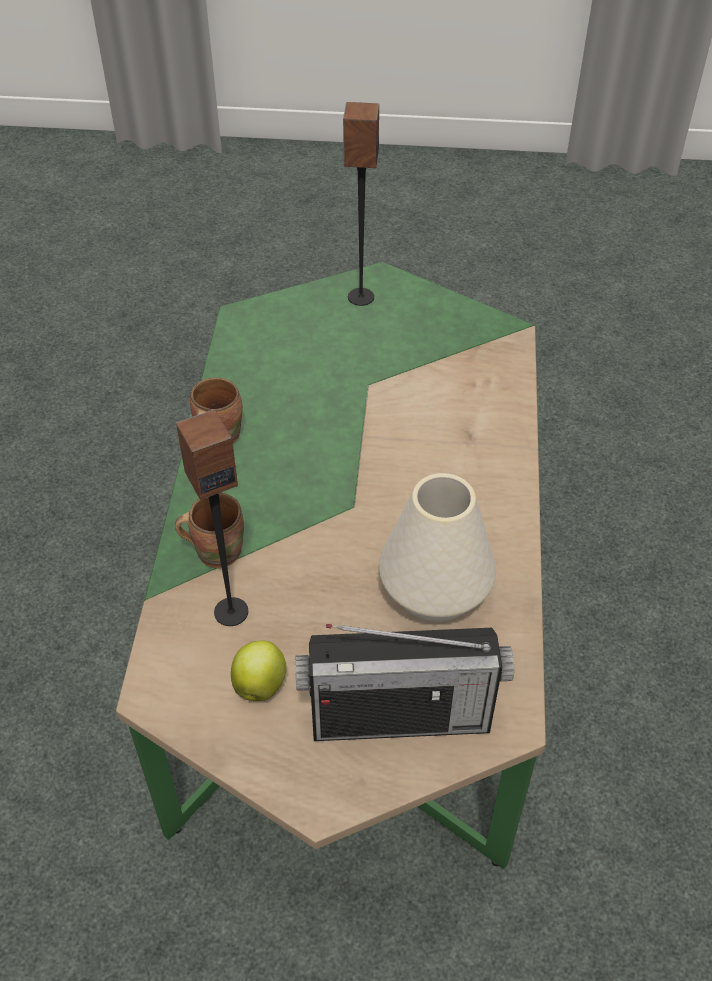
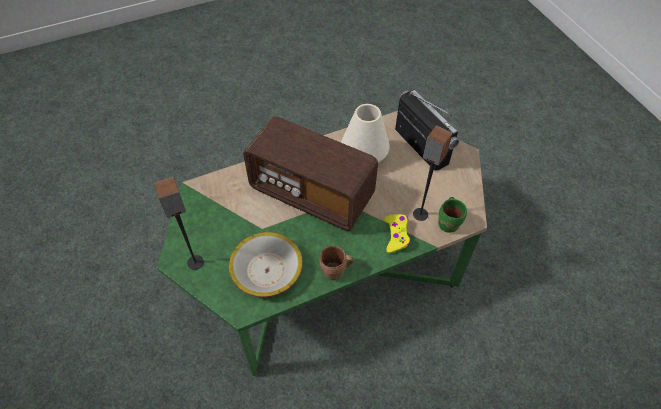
camera: 120 degrees left, 5 degrees up
(174, 648) = (449, 223): none -> green mug
(217, 550) = (396, 235): brown mug -> yellow game controller
(260, 684) = (441, 189): apple -> none
(284, 362) = (267, 271): none -> bowl
(397, 472) = (311, 193): none -> radio

